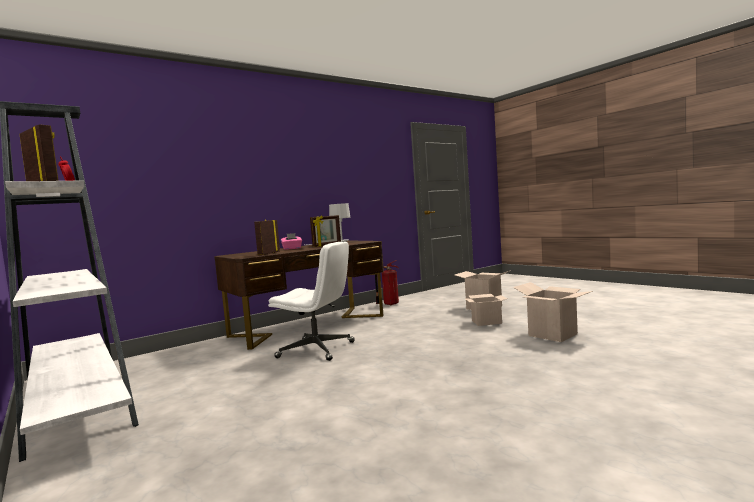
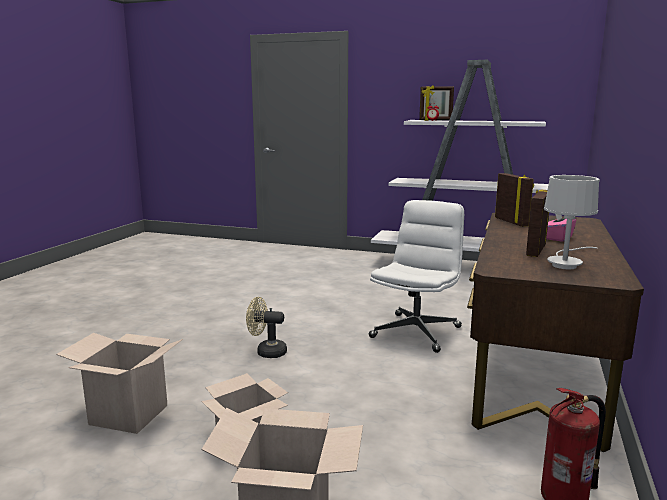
camera: 145 degrees right, 10 degrees up
(317, 350) = (416, 332): white office chair -> white office chair turned 135 degrees clockwise
(444, 353) = (266, 352): none -> beige fan

